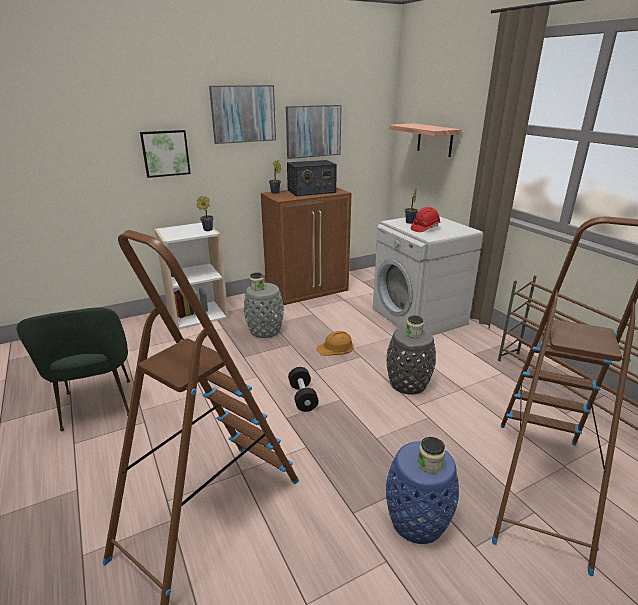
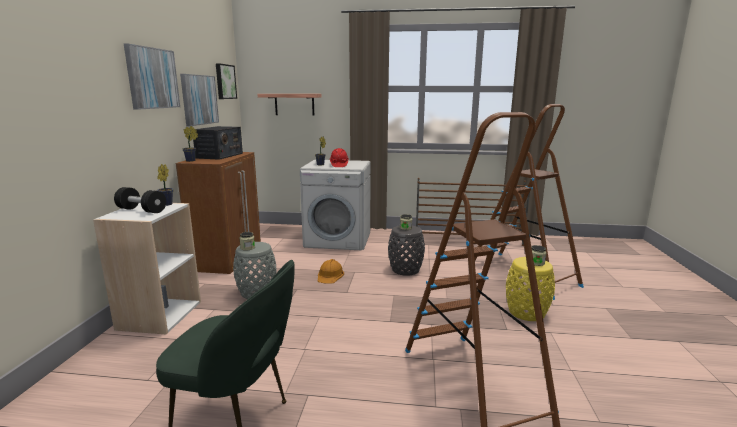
camera: 55 degrees left, 10 degrees down
(165, 153) = (91, 120): picture -> picture (224, 81)
(303, 397) = (373, 307): black dumbbell -> black dumbbell (141, 210)
(417, 521) = (526, 312): blue stool -> yellow stool

